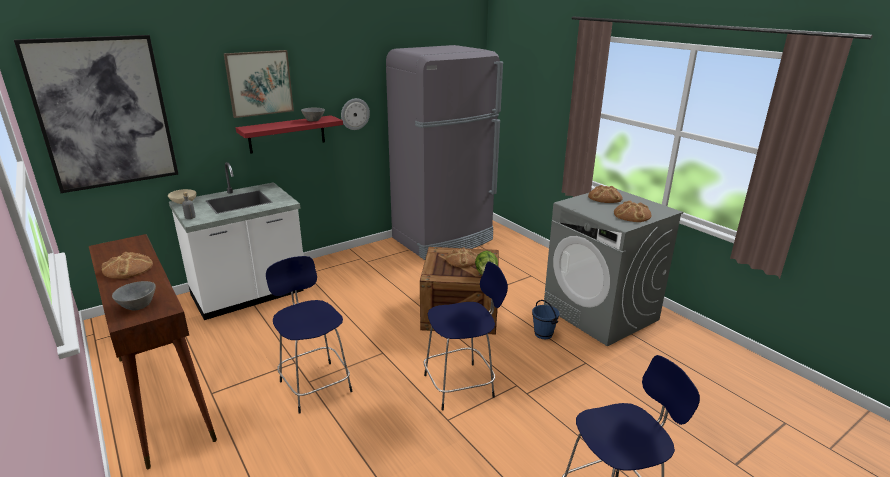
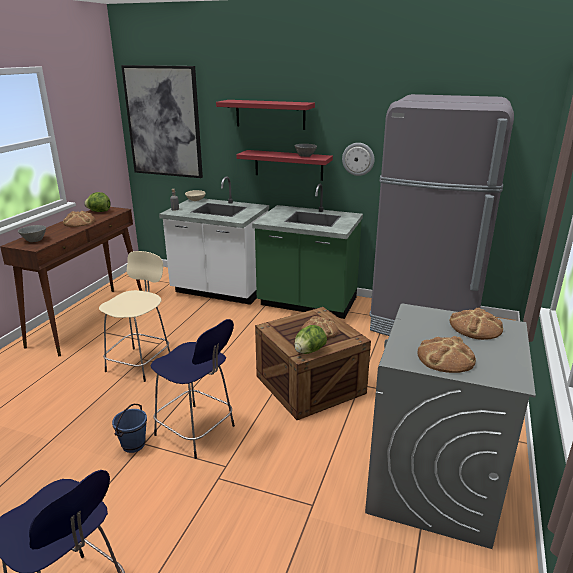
camera: 55 degrees right, 0 degrees up
(113, 251) = (99, 211): none -> lettuce
(259, 83) = (270, 114): picture -> red shelf
(314, 385) = (140, 363): blue stool -> beige stool
(346, 266) = (307, 303): none -> green counter
(543, 334) = (333, 452): blue bucket -> blue bucket (134, 445)

